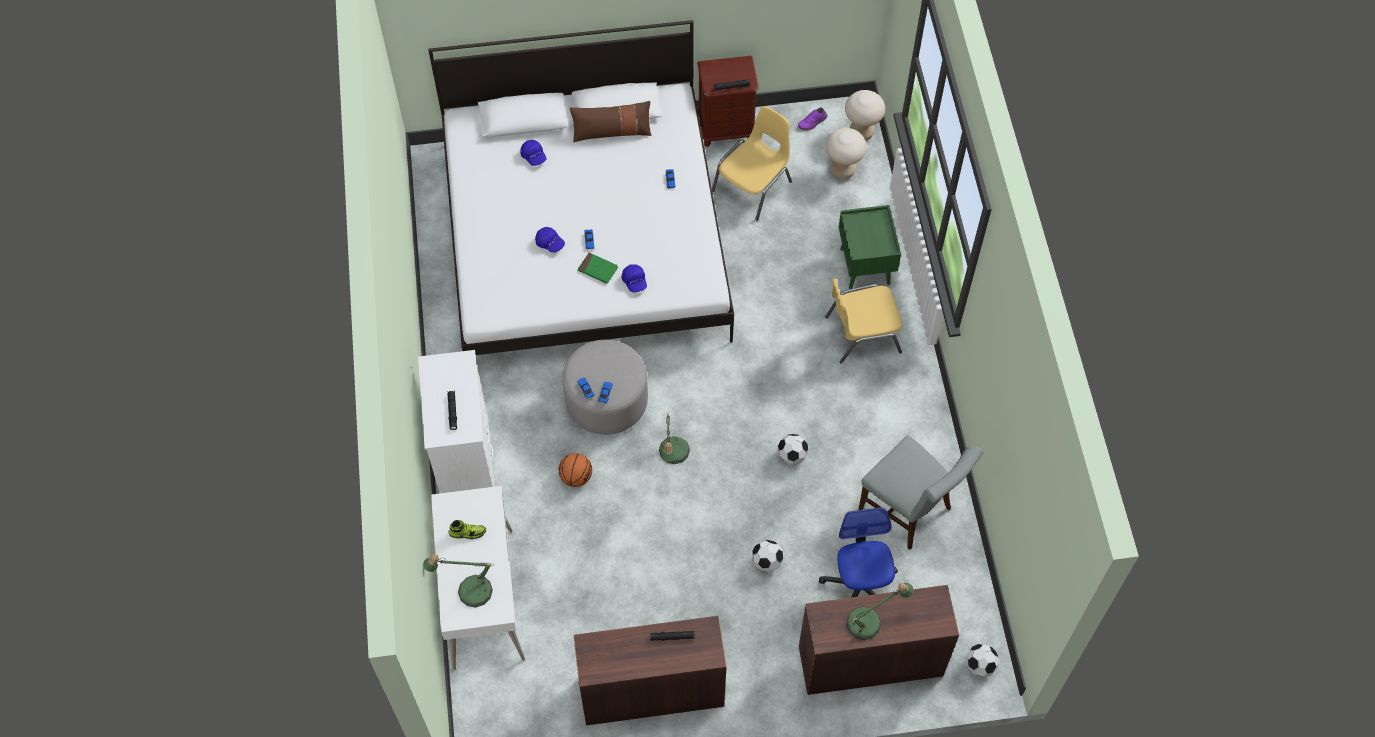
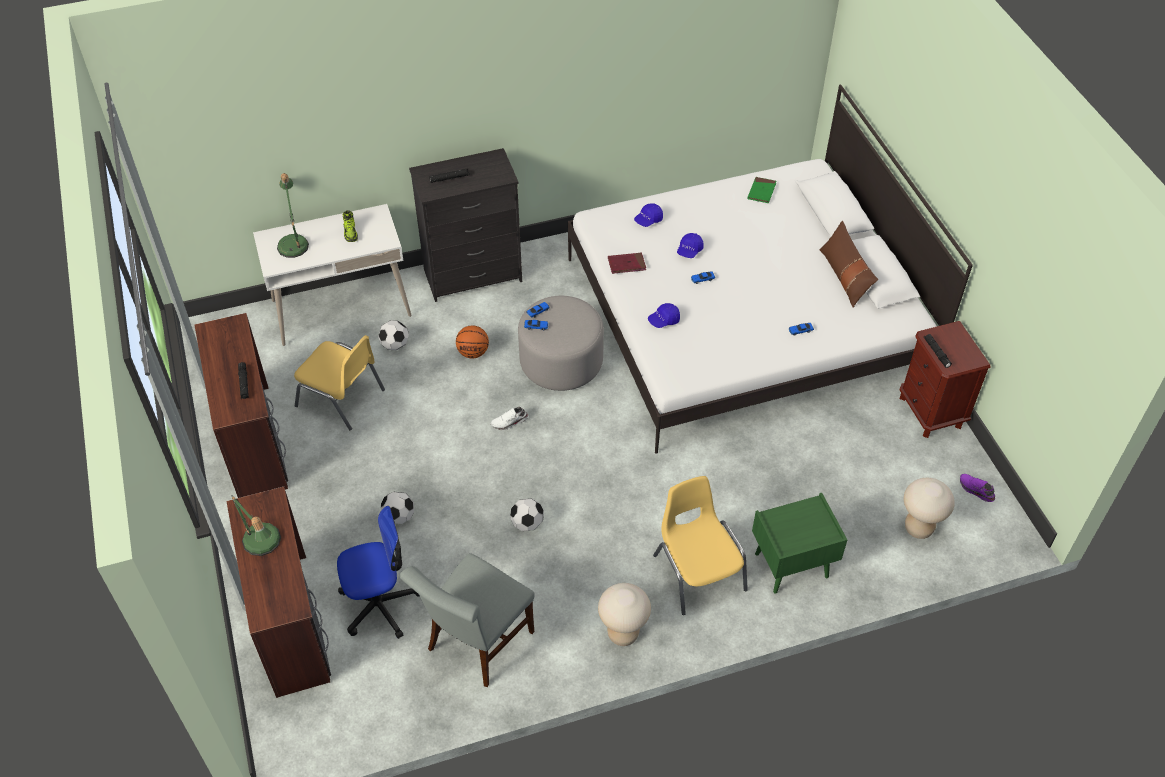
camera: 80 degrees right, 10 degrees down
(468, 464) = (474, 275): white dresser -> black dresser
(534, 156) = (790, 224): blue cap -> blue cap (648, 220)
(555, 298) = (626, 264): none -> red book
(598, 269) = (670, 290): green book -> green book (761, 191)
(673, 455) = (509, 422): table lamp -> white shoe
(753, 186) = (863, 446): yellow chair -> yellow chair (342, 398)
(861, 133) = (982, 541): beige stool -> beige stool (623, 634)
(979, 666) = (290, 735): football -> football (395, 345)

